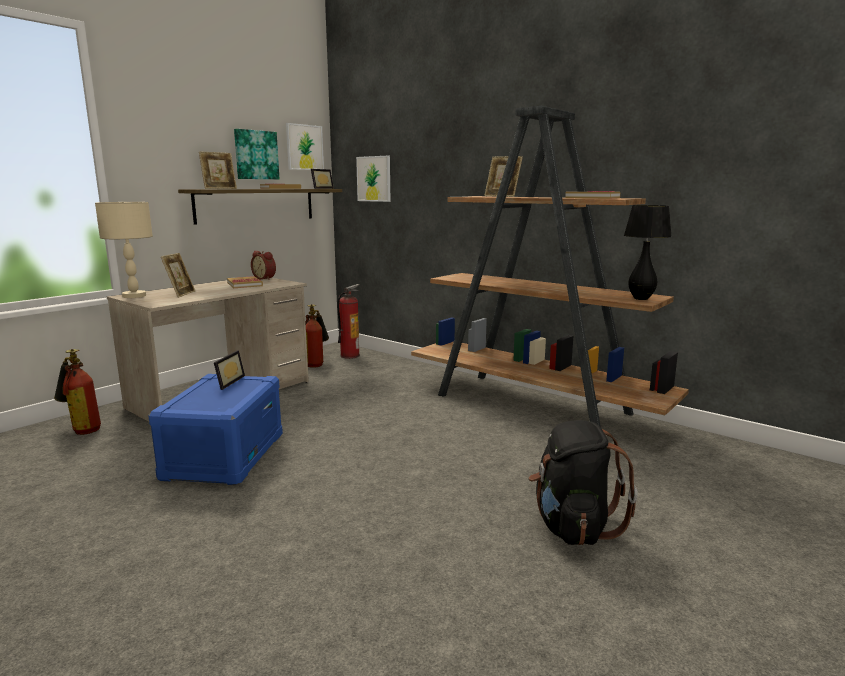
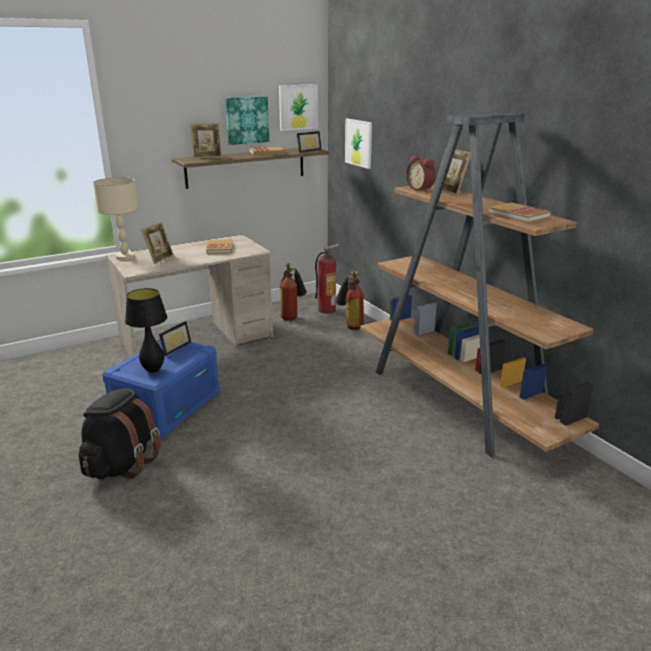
camera: 20 degrees right, 10 degrees up
(81, 429) = (84, 359): fire extinguisher -> fire extinguisher (350, 325)
(265, 278) = (243, 240): alarm clock -> alarm clock (421, 189)
(573, 526) = (393, 543): black backpack -> black backpack (122, 464)
(641, 299) = (550, 329): black table lamp -> black table lamp (153, 370)

